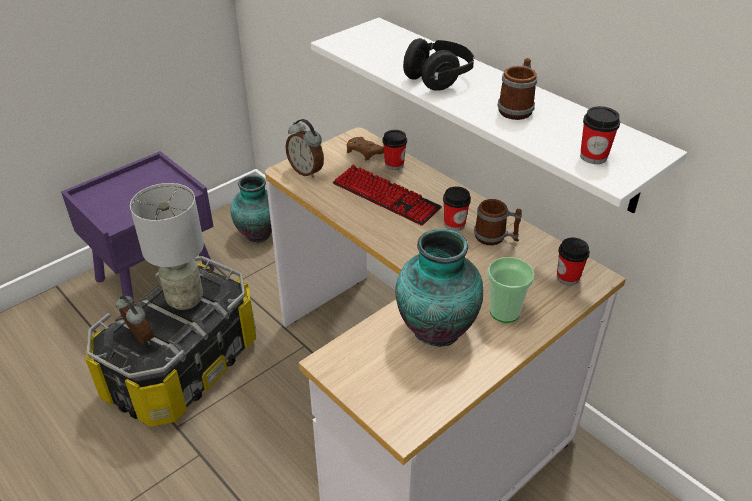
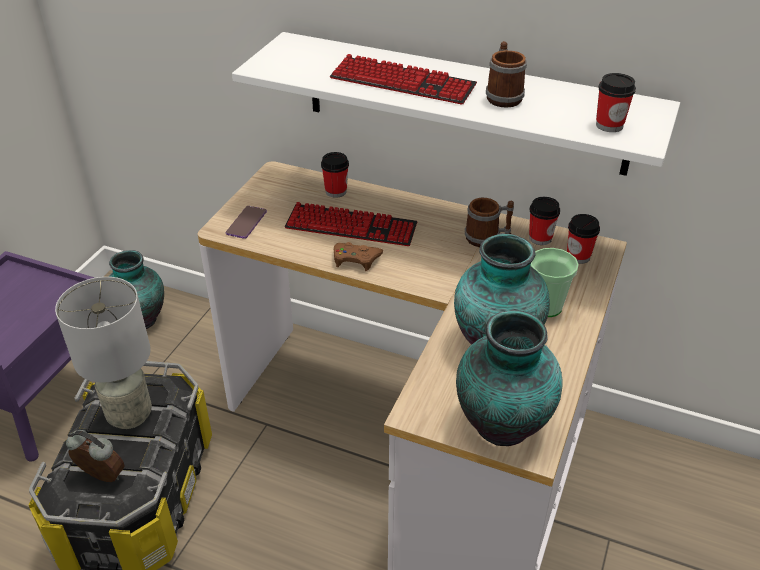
camera: 25 degrees left, 0 degrees up
(307, 171) = (246, 223): alarm clock -> phone
(364, 151) = (295, 186): brown game controller -> brown game controller (356, 259)
(391, 399) = (503, 427): none -> vase
(438, 79) = (402, 83): black headphones -> keyboard
(454, 224) = (439, 235): cup -> cup (540, 238)

